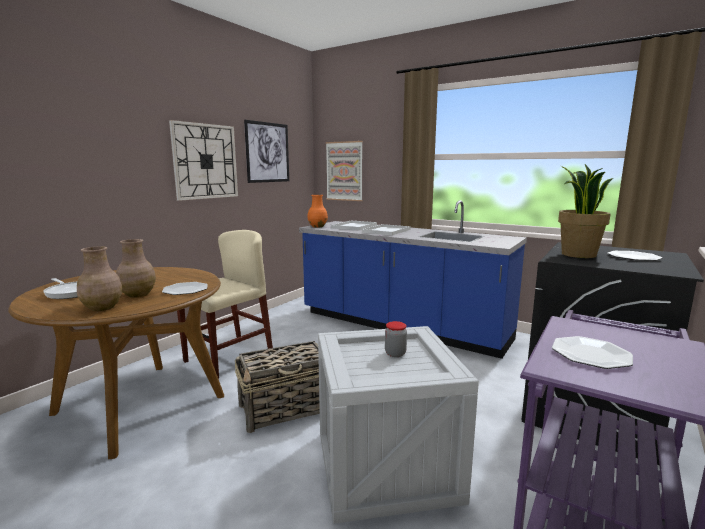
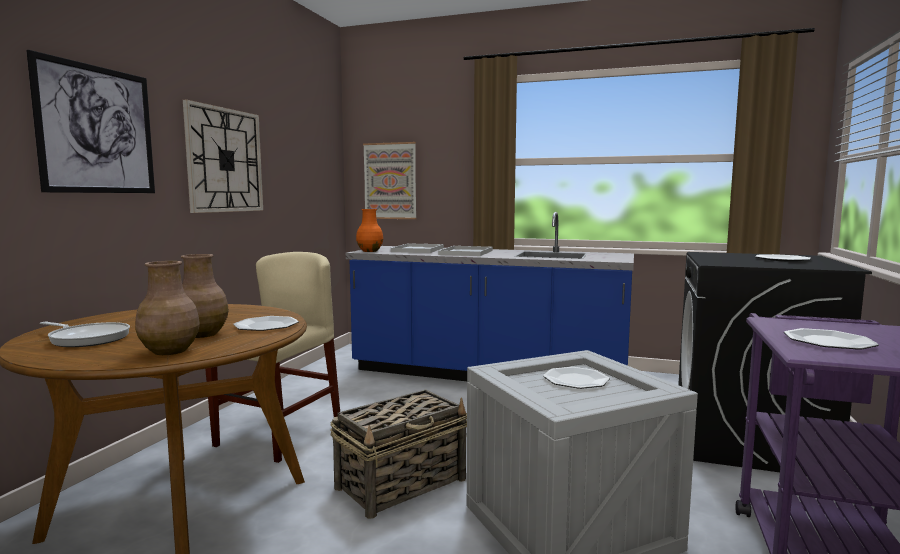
camera: 15 degrees left, 5 degrees down
(267, 152) = (295, 153): picture -> picture (97, 130)
(395, 353) = (576, 380): jar -> plate
(577, 254) = (727, 259): potted plant -> none

